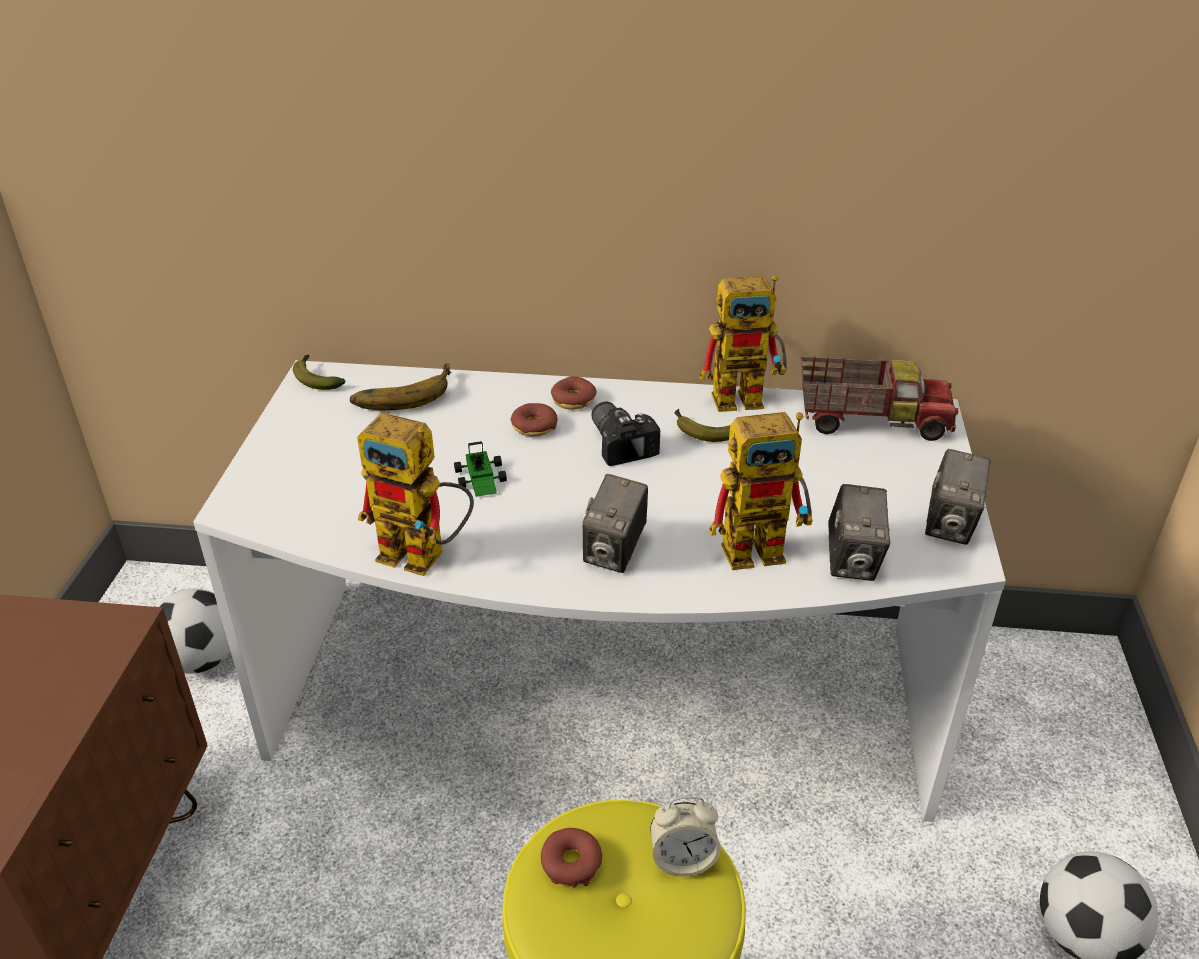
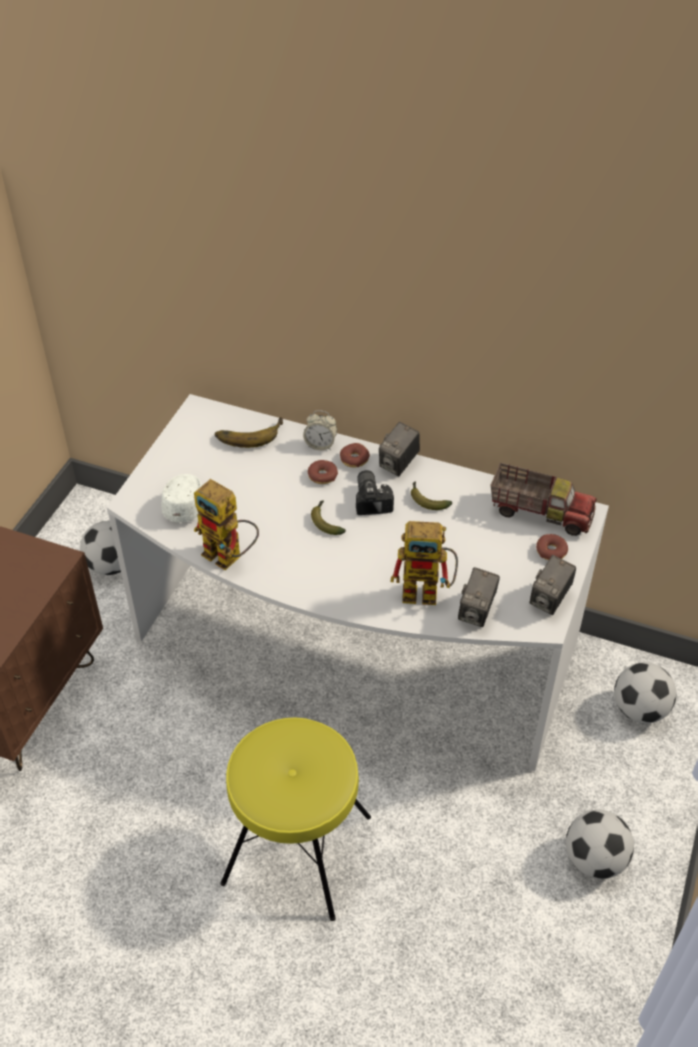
camera: 15 degrees right, 10 degrees up
(316, 378) = (198, 412): banana -> banana (326, 521)
(329, 495) = (186, 504): none -> white cap
(481, 480) = (277, 510): toy car -> none
(571, 863) = (270, 747): donut -> donut (551, 551)
(615, 552) = (338, 577): camera -> camera (398, 464)
(683, 860) = (329, 759): alarm clock -> alarm clock (320, 444)
(748, 397) = (468, 478): toy robot -> none
(1031, 703) = (639, 709): none -> football

